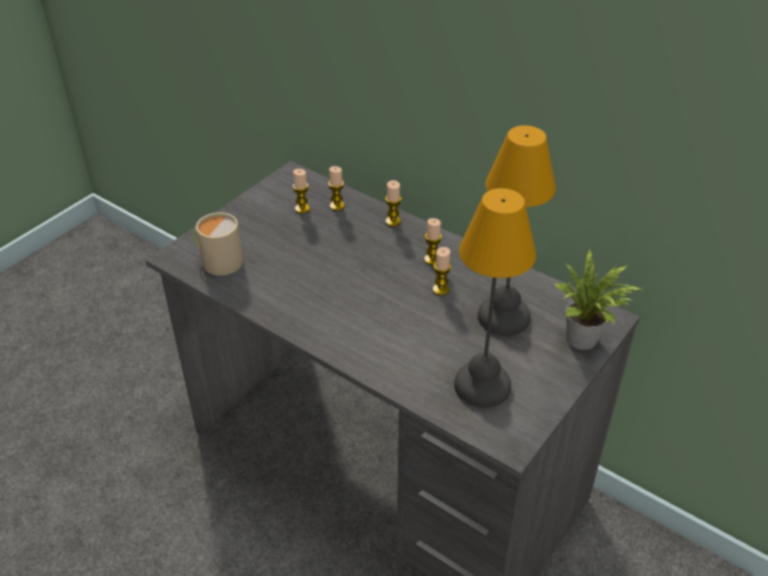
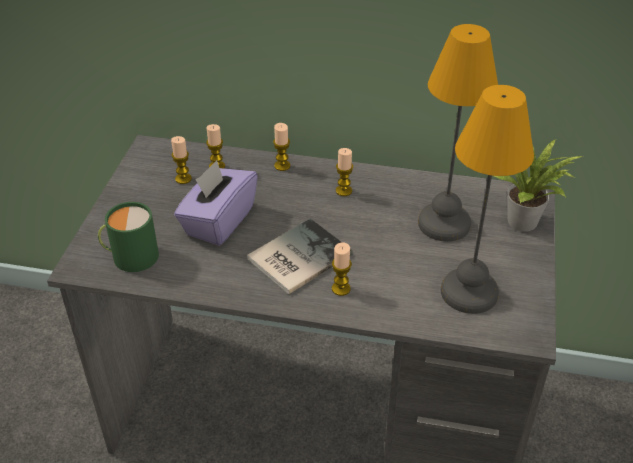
camera: 25 degrees left, 0 degrees up
(218, 260) = (130, 256): beige mug -> green mug
(306, 254) = (218, 221): none -> purple tissue box
(350, 304) = (296, 256): none -> book
(441, 289) = (371, 216): candle -> candle (341, 288)

